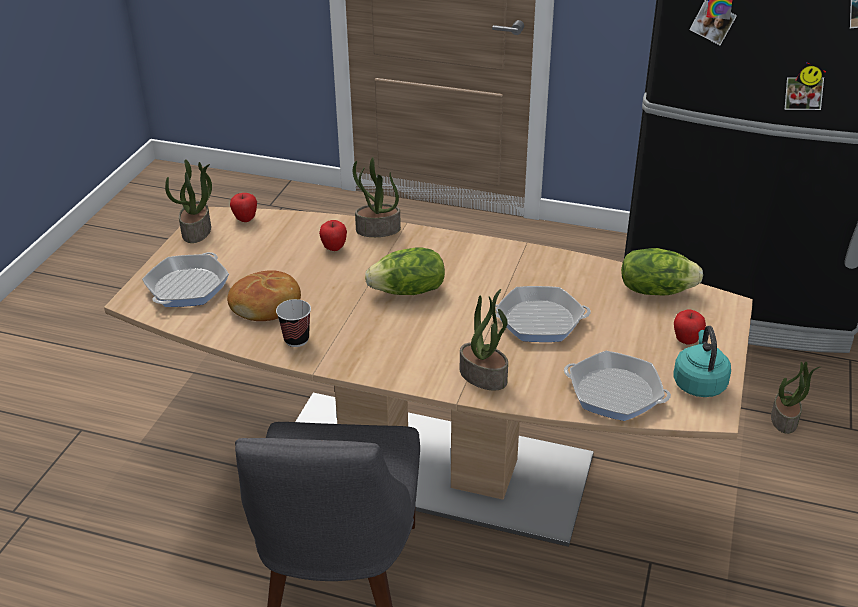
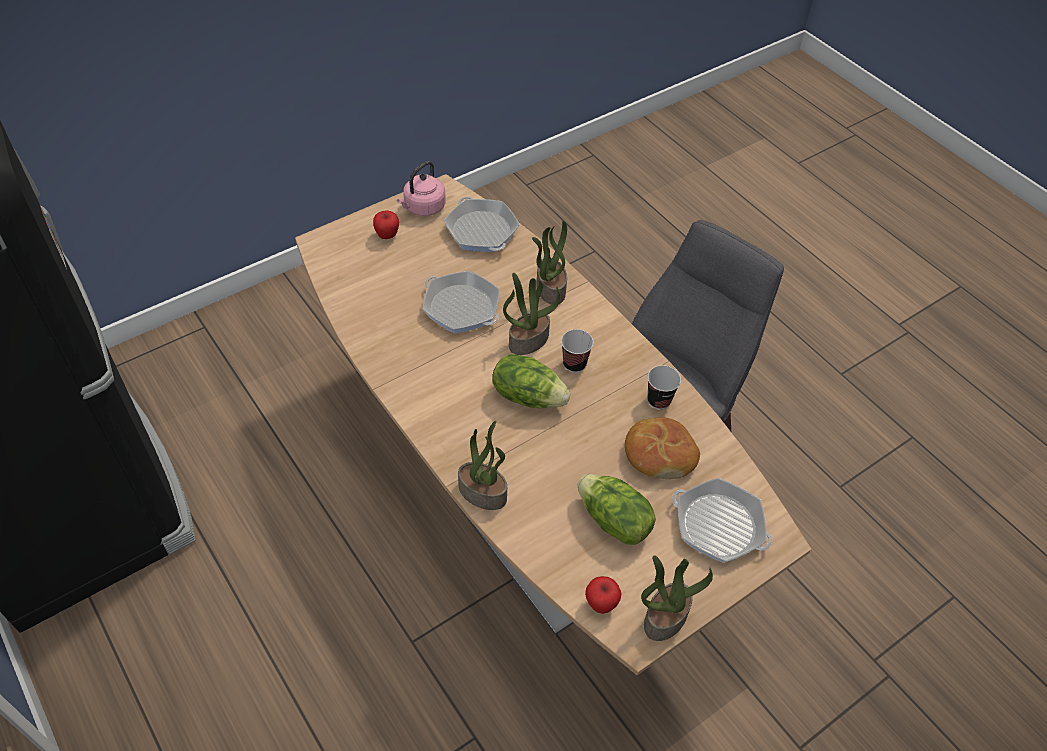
camera: 145 degrees left, 15 degrees up
(187, 287) = (718, 525): frying pan -> frying pan turned 60 degrees clockwise
(334, 248) = (545, 493): apple -> none
(395, 329) = (574, 364): none -> cup
(655, 290) = (346, 282): lettuce -> lettuce (613, 521)
(699, 383) = (423, 208): turquoise kettle -> pink kettle
(785, 420) = (232, 359): potted plant -> potted plant (528, 340)

